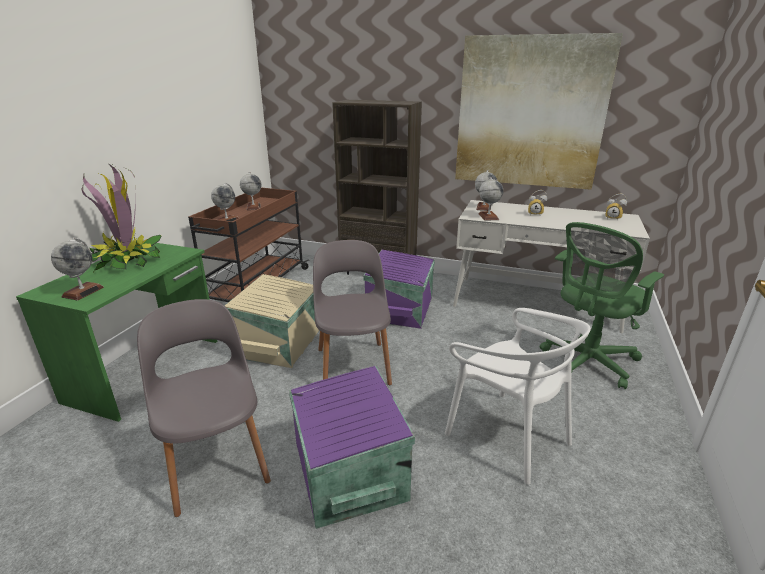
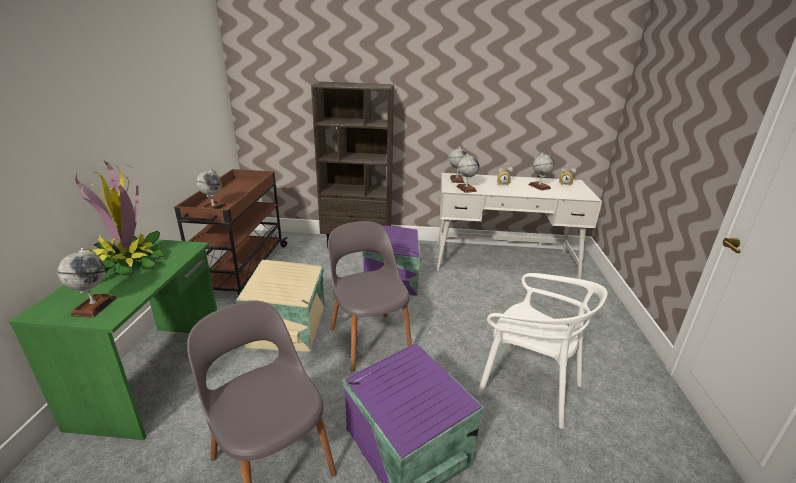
camera: 15 degrees left, 0 degrees up
(253, 207) = (233, 190): globe -> globe (539, 186)
(530, 113) = (491, 95): picture -> none
(586, 363) = (564, 310): green office chair -> none

